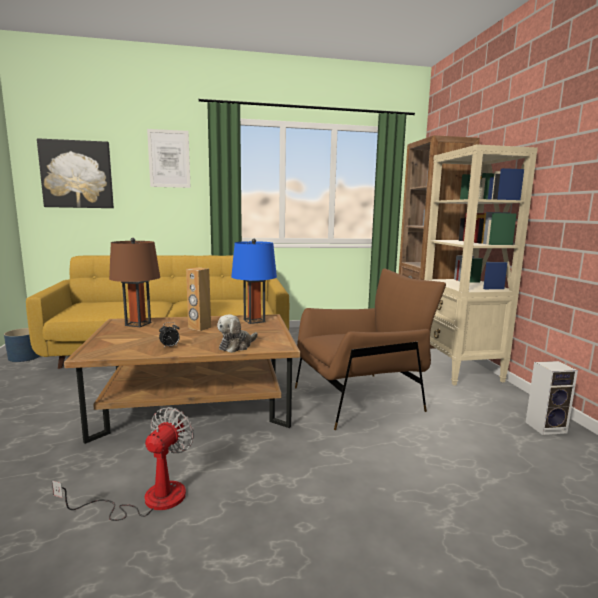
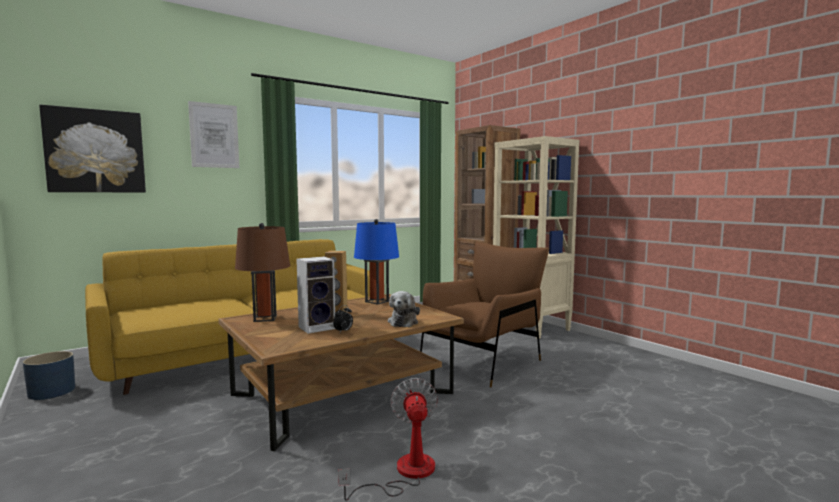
camera: 25 degrees left, 5 degrees down
(546, 427) = (624, 354): speaker -> speaker (318, 327)

